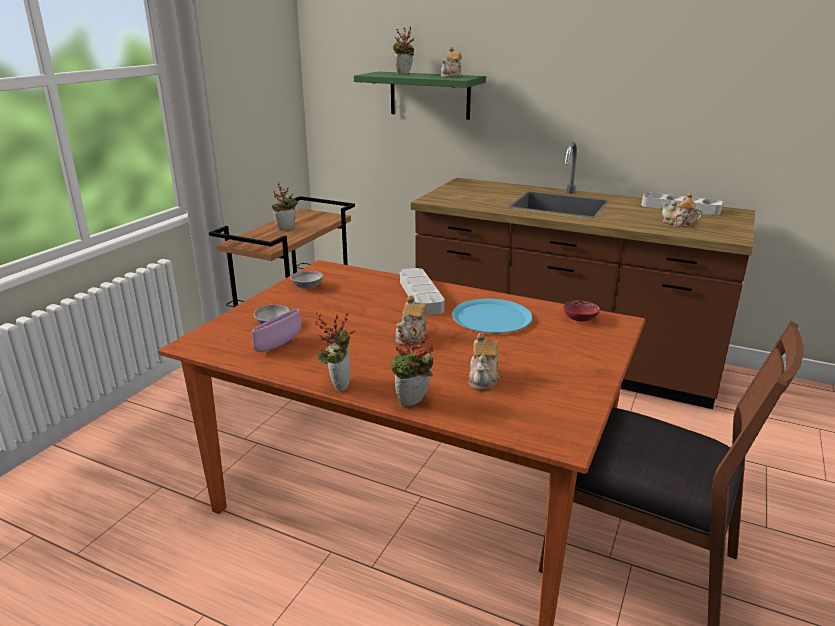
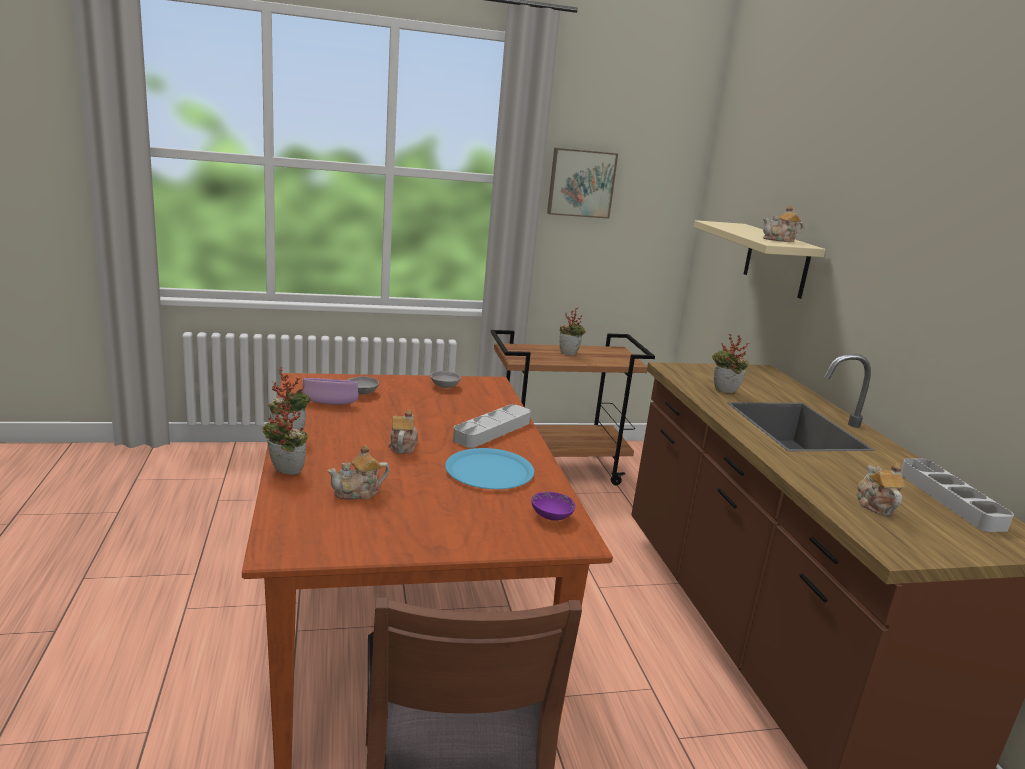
camera: 50 degrees right, 5 degrees down
(222, 60) = (581, 183): none -> picture
(404, 73) = (751, 229): potted plant -> potted plant (724, 391)
(412, 337) = (403, 446): teapot -> teapot turned 105 degrees clockwise
(430, 95) = (776, 260): green shelf -> beige shelf
(580, 319) = (551, 516): red bowl -> purple bowl

